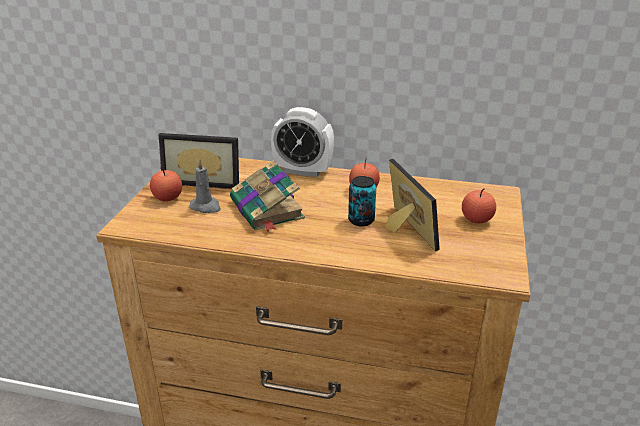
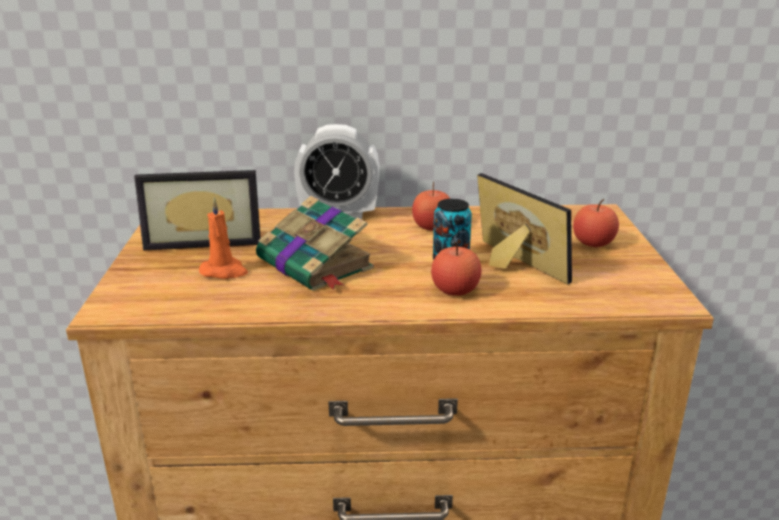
camera: 15 degrees left, 5 degrees down
(168, 197) = (160, 266): apple -> apple (455, 290)
(206, 207) = (224, 271): grey candle -> orange candle

